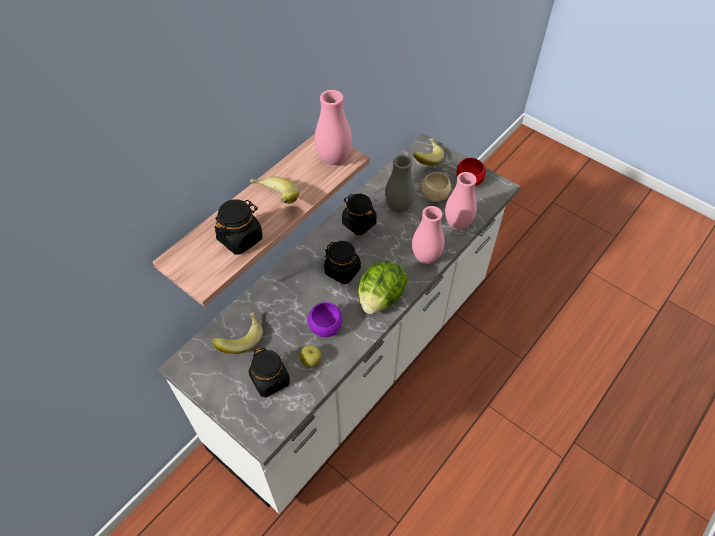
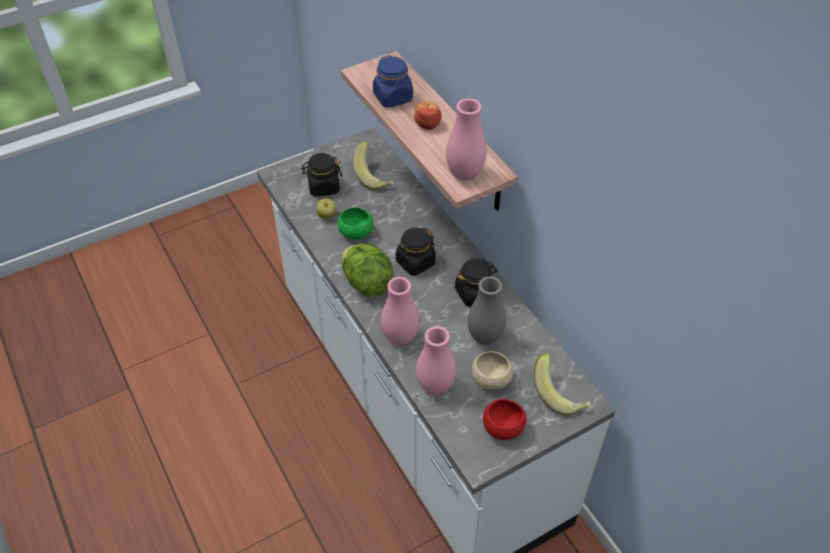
camera: 110 degrees right, 5 degrees down
(240, 238) = (393, 97): black jar -> blue jar
(274, 200) = (427, 124): banana -> apple
(325, 327) = (356, 233): purple bowl -> green bowl

